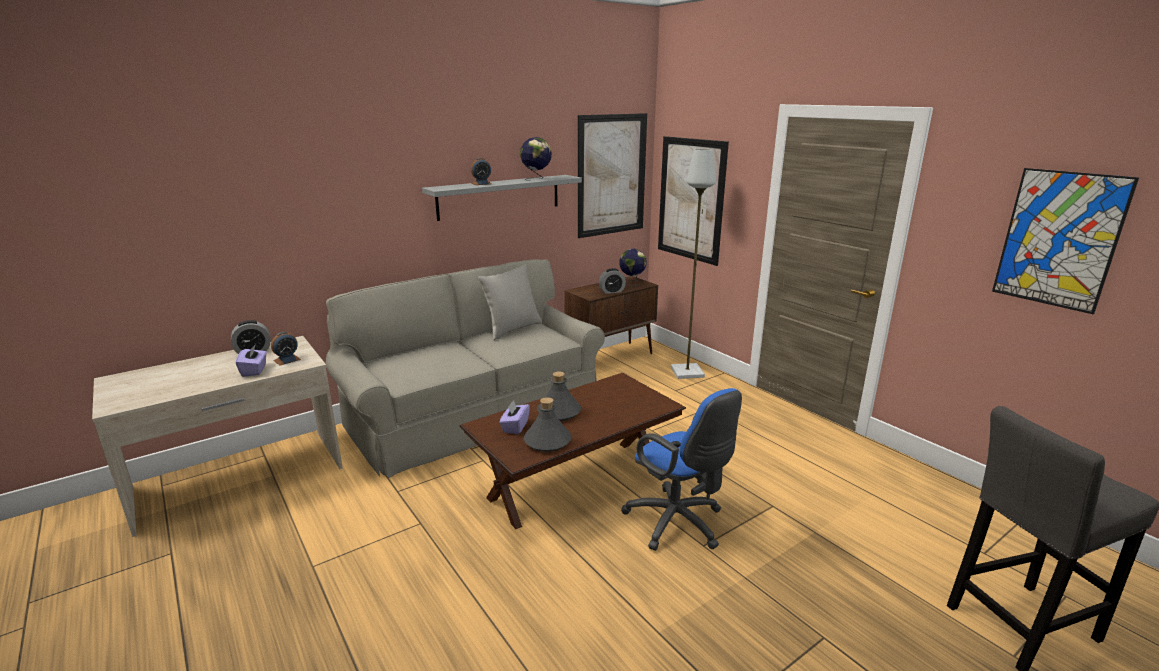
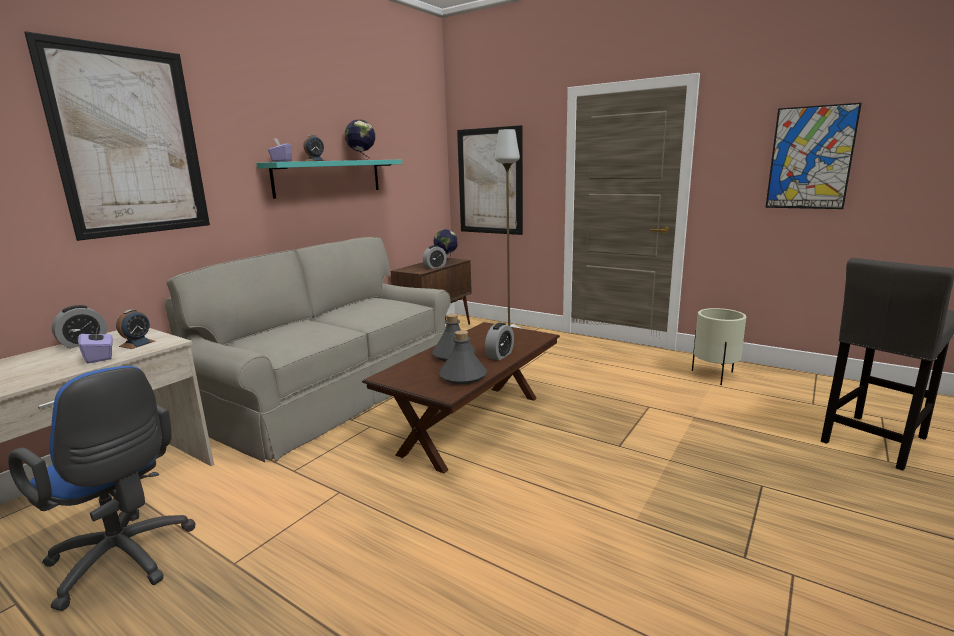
camera: 20 degrees left, 5 degrees down
(499, 197) = (329, 177): grey shelf -> turquoise shelf
(512, 329) = (361, 303): grey pillow -> none
(515, 427) = (421, 372): purple tissue box -> purple tissue box (281, 161)
(602, 422) = (500, 355): none -> alarm clock
(612, 175) = (419, 164): picture -> picture (130, 142)
(678, 524) = (587, 435): blue office chair -> blue office chair (125, 561)
(887, 483) = (715, 375): none -> beige planter

